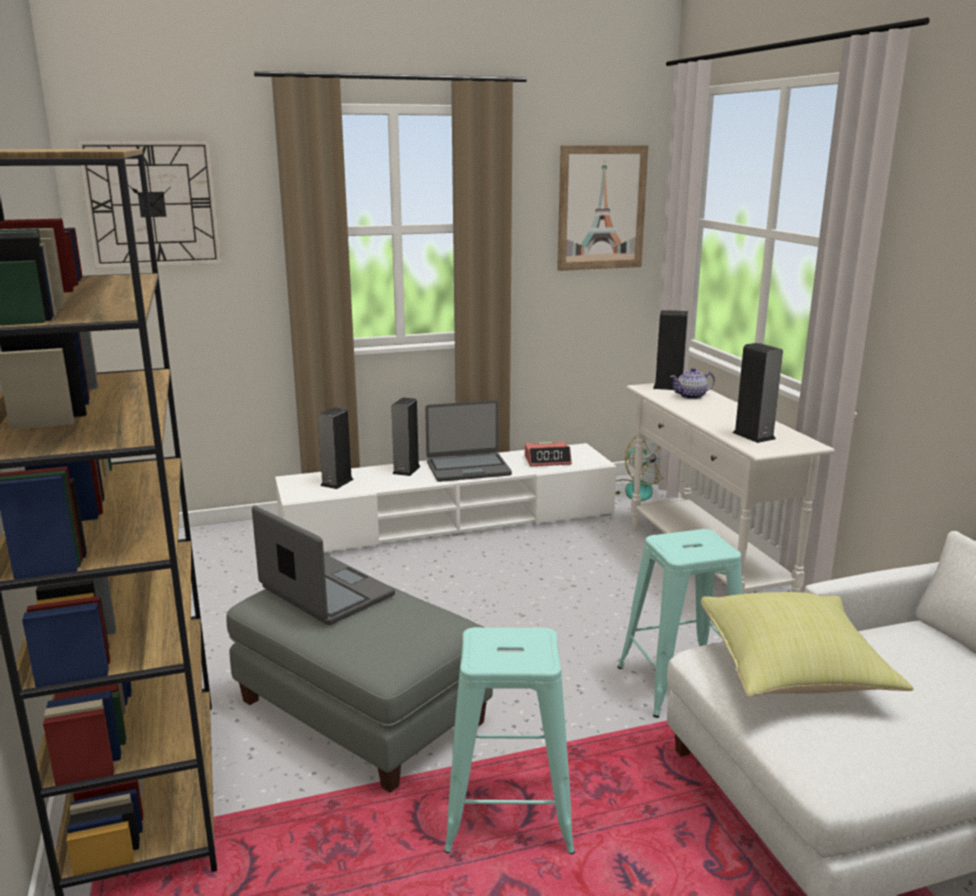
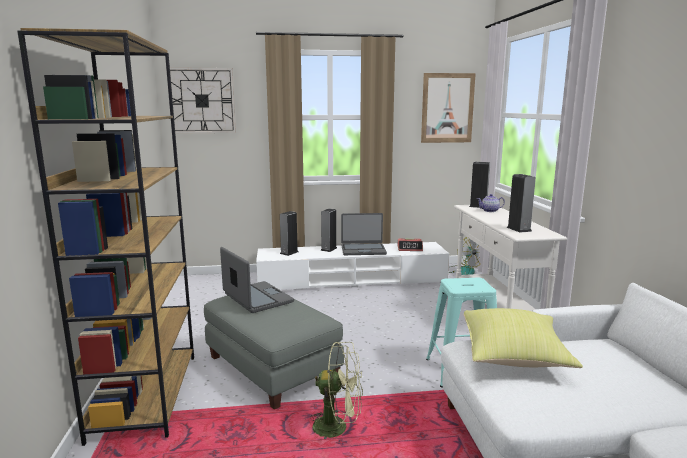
camera: 10 degrees right, 5 degrees down
(508, 813) = (338, 427): turquoise stool -> green fan

